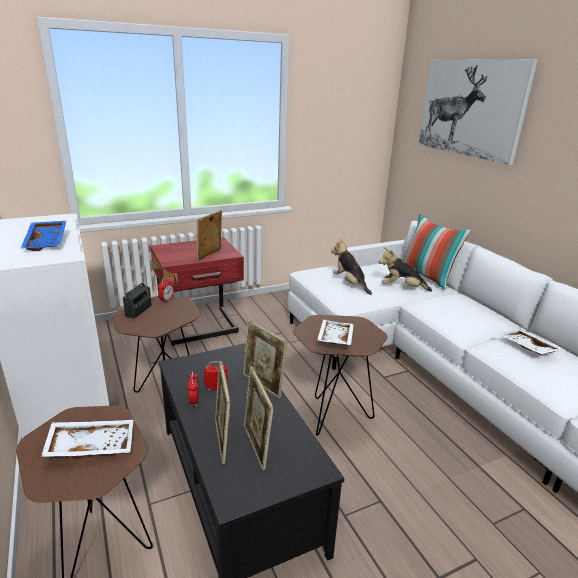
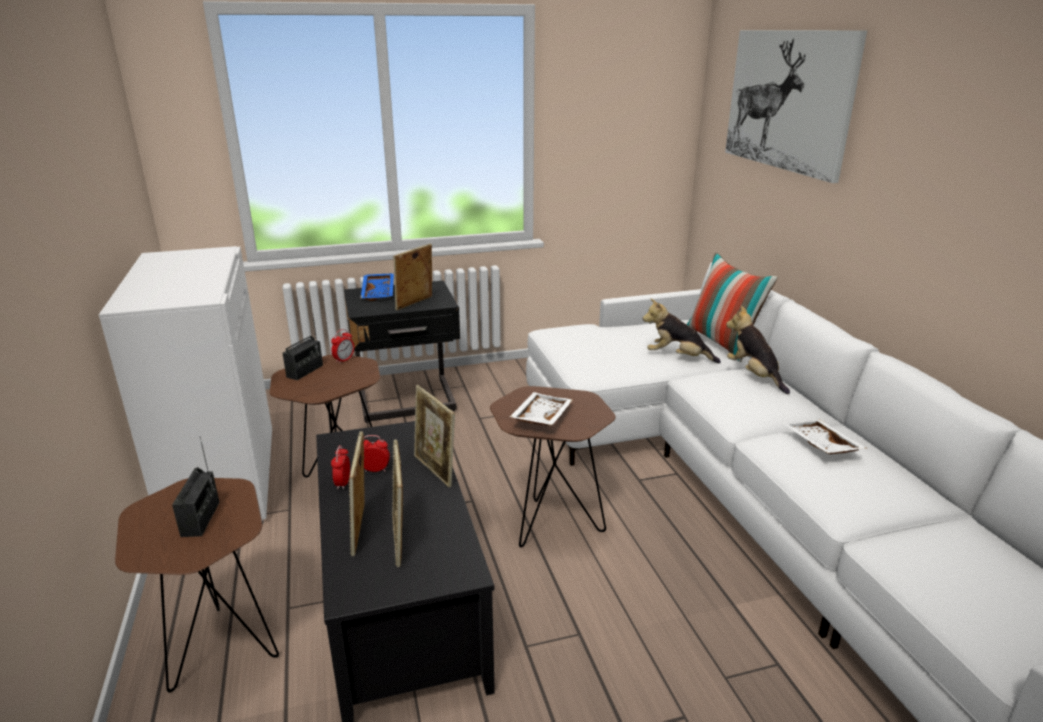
camera: 10 degrees right, 0 degrees up
(48, 242) = (191, 281): blue tray -> blue tray (379, 293)
(92, 445) = (201, 519): white tray -> radio
(200, 328) = (407, 402): red nightstand -> black nightstand
(349, 284) = (604, 348): plush toy -> plush toy (754, 375)

